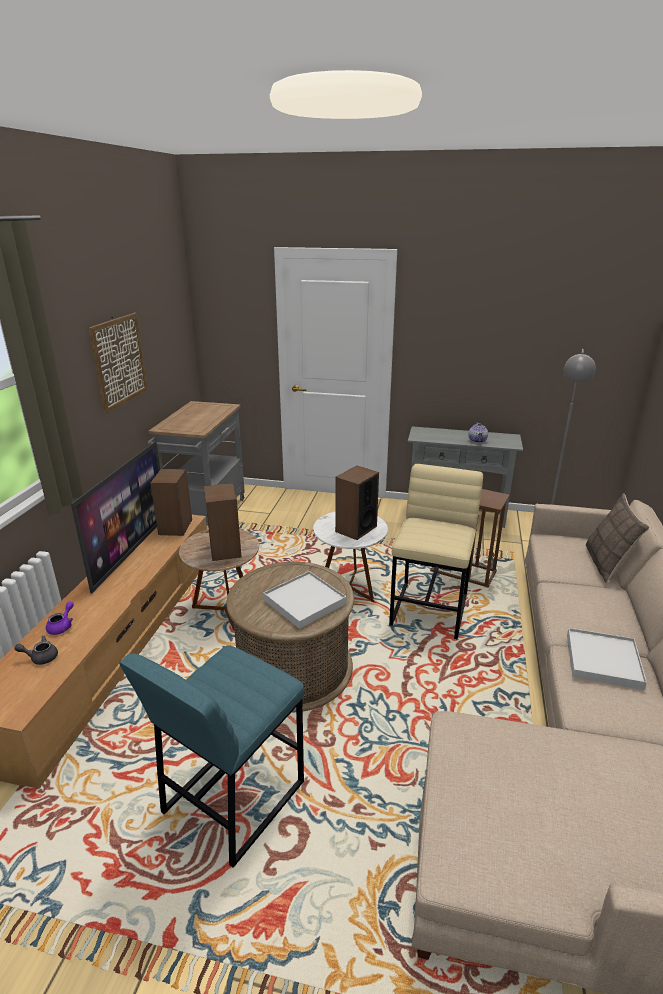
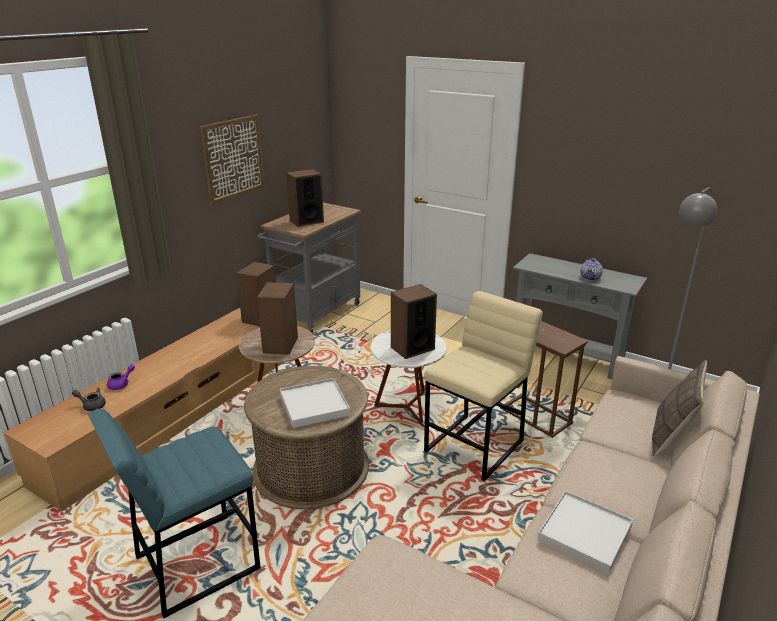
camera: 20 degrees right, 0 degrees up
(130, 550) = (211, 332): television -> none
(194, 421) = (306, 221): none -> speaker

